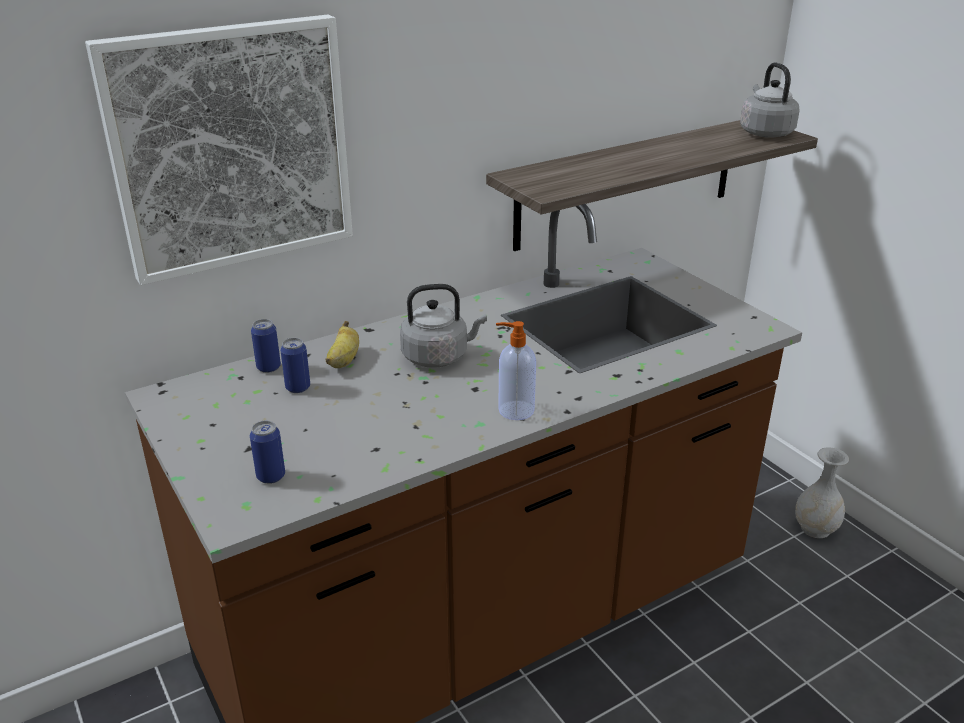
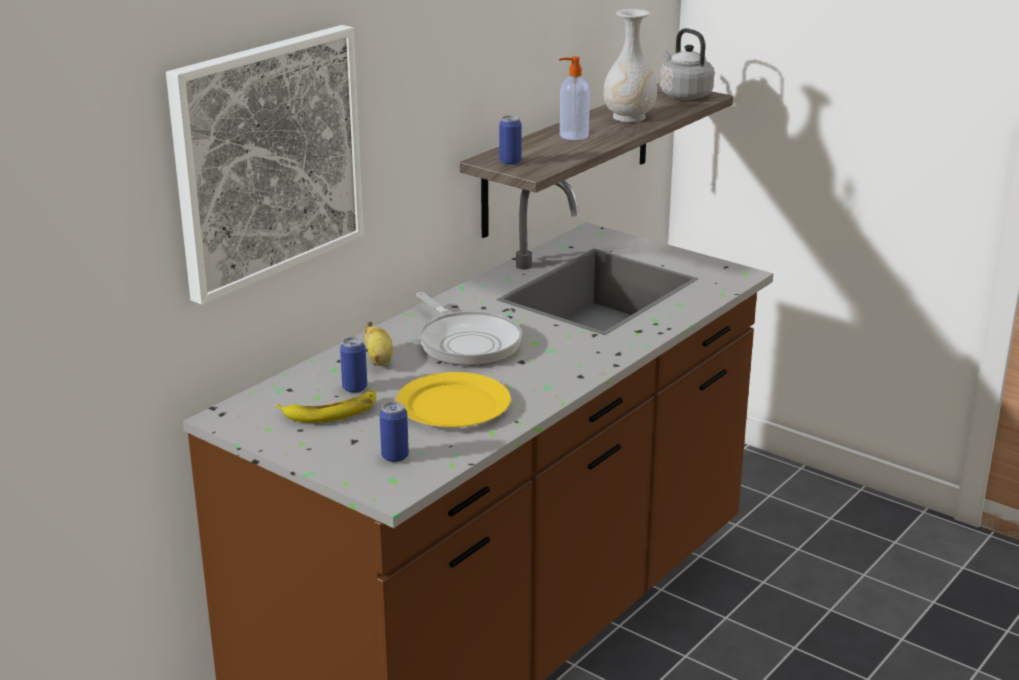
camera: 20 degrees left, 5 degrees down
(255, 410) = (331, 412): none -> banana
(268, 367) = (310, 377): can -> can (510, 162)
(373, 426) = (454, 405): none -> yellow plate
(438, 357) = (467, 342): grey kettle -> frying pan
(514, 410) = (570, 372): soap dispenser -> soap dispenser (572, 136)
(816, 529) = (786, 485): white vase -> white vase (629, 117)

